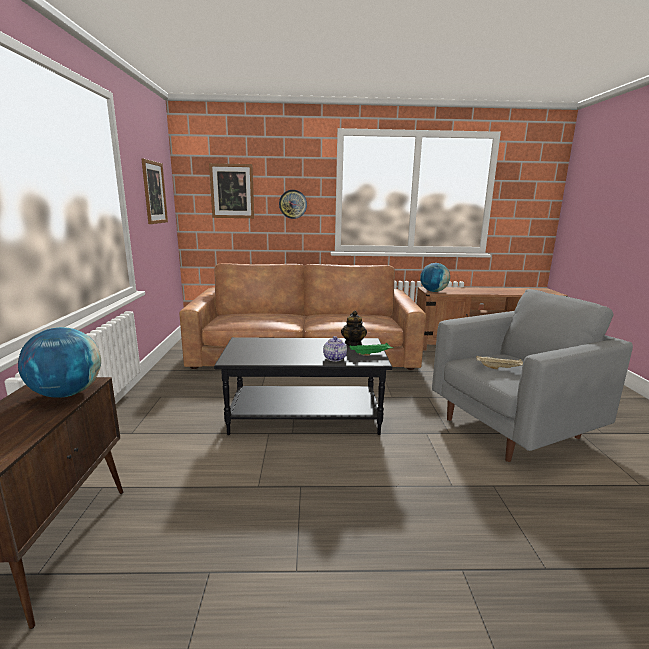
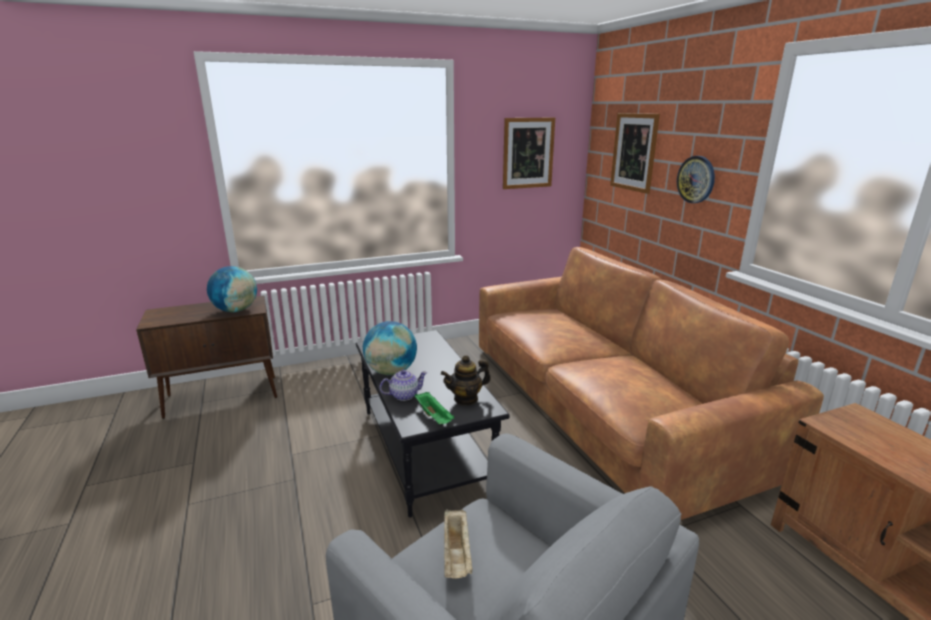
camera: 70 degrees right, 5 degrees up
(433, 291) = (841, 425): globe -> globe (391, 371)

